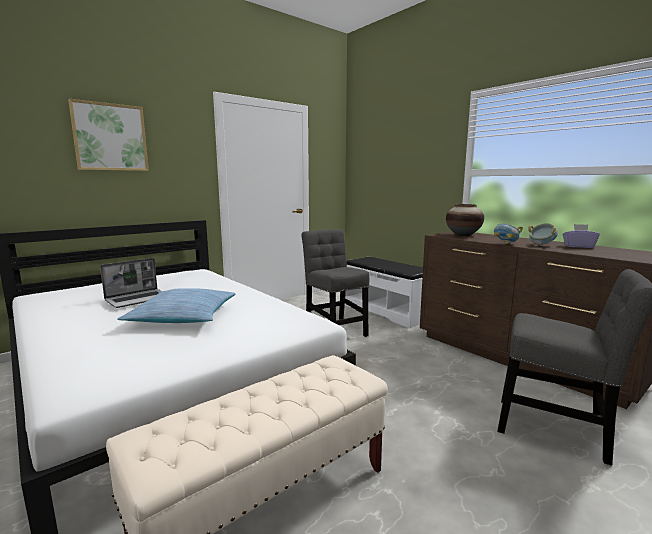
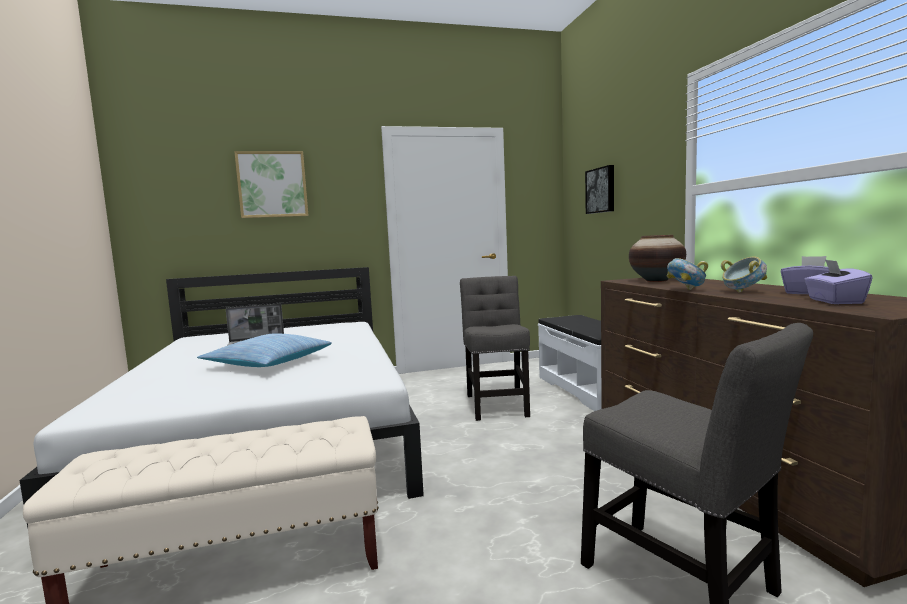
camera: 25 degrees right, 5 degrees down
(386, 164) = (601, 190): none -> picture
(606, 252) = (834, 301): none -> purple tissue box

